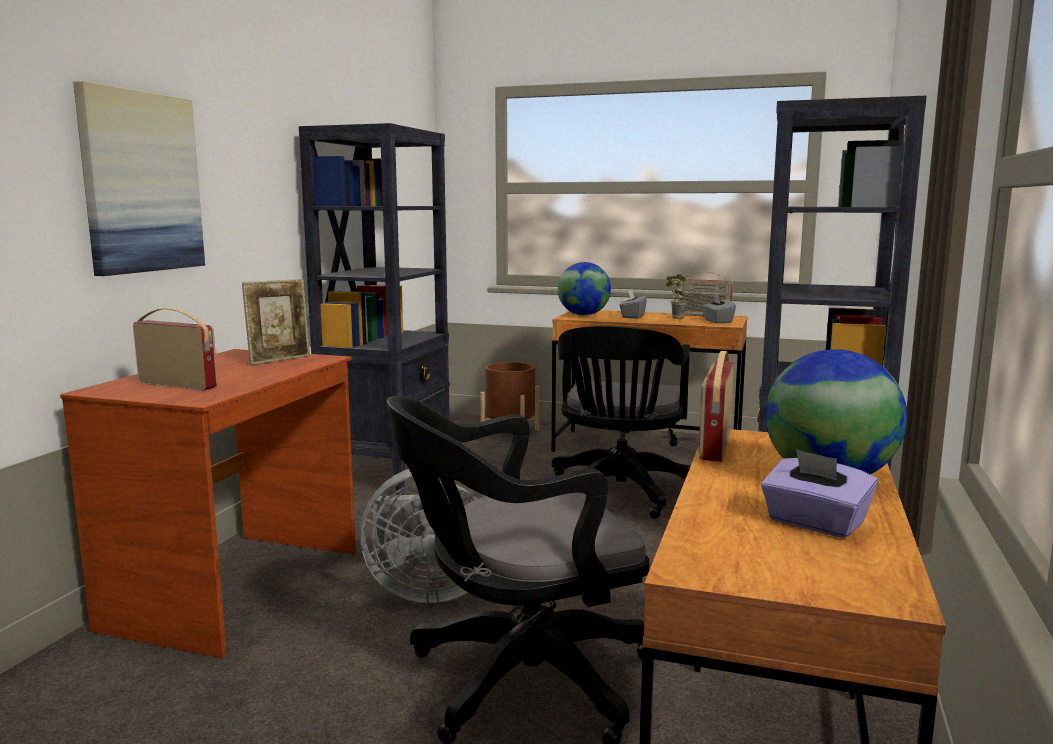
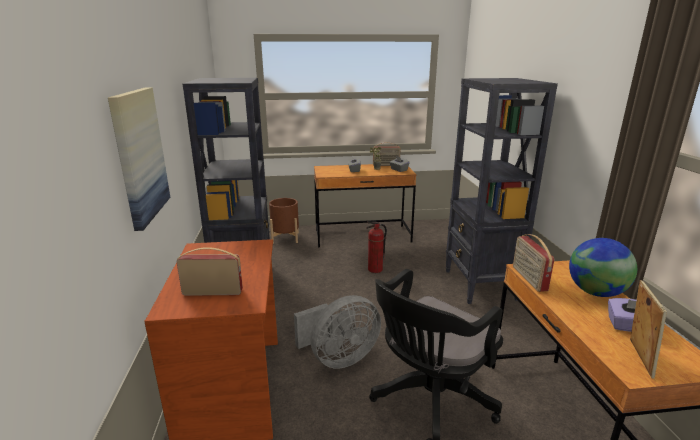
camera: 25 degrees left, 10 degrees up
(280, 360) = (236, 251): picture frame -> picture frame (637, 357)
(583, 315) = (327, 171): globe -> none
(619, 494) = (375, 269): black office chair -> fire extinguisher

